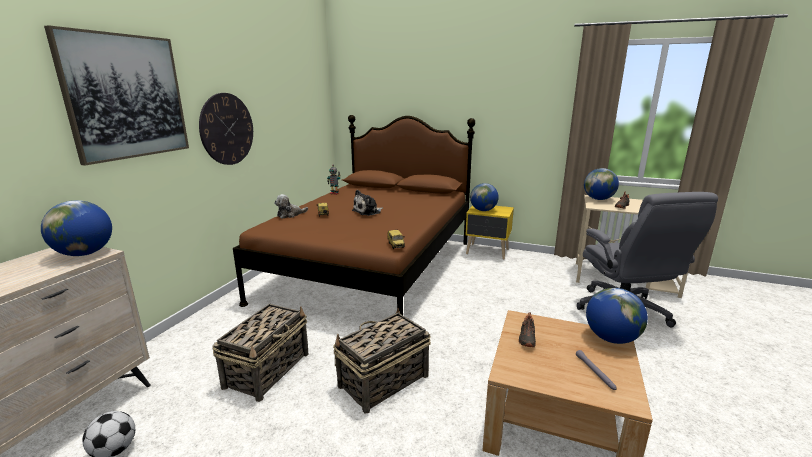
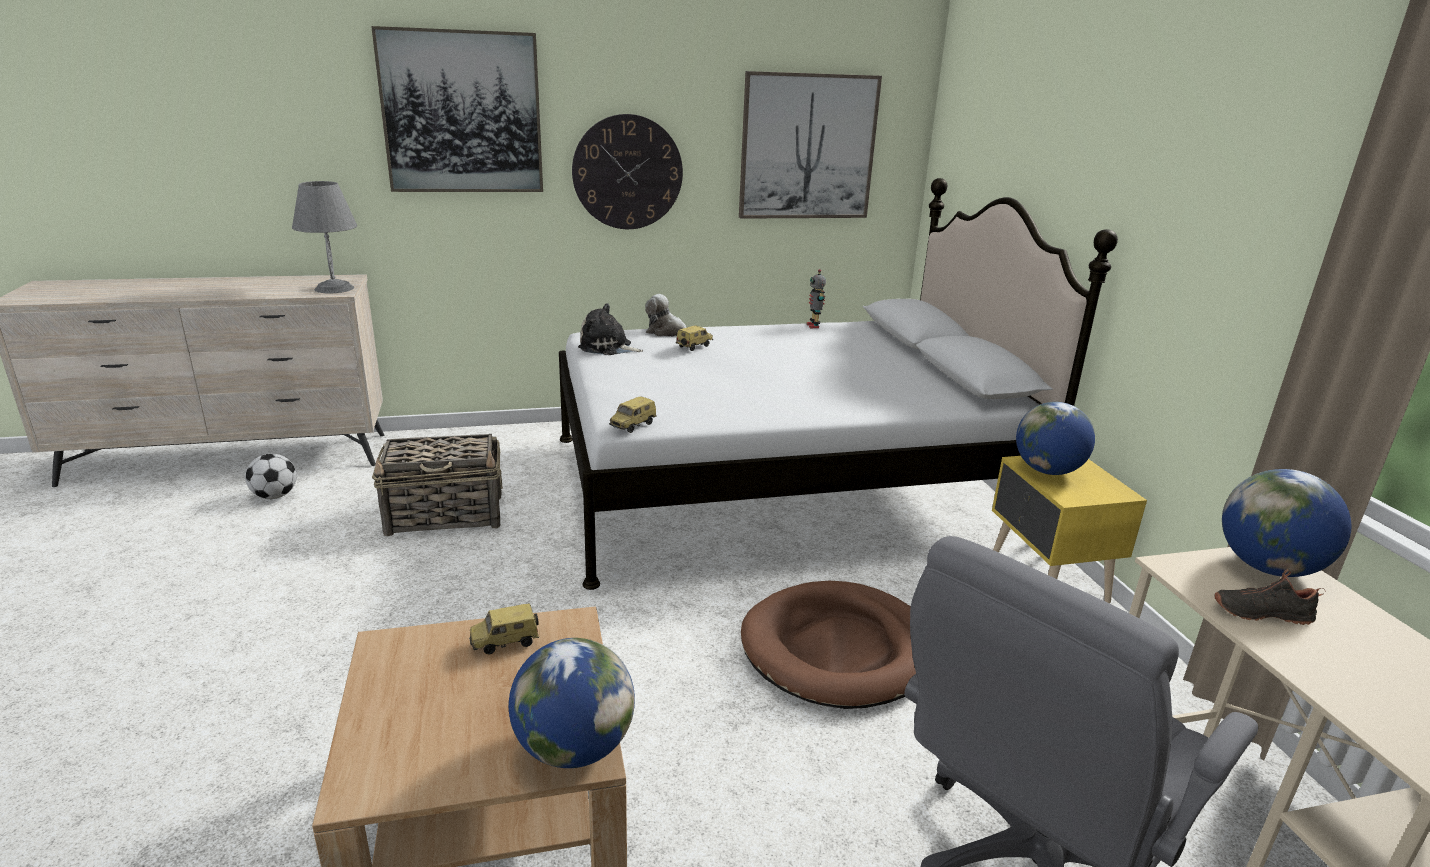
camera: 55 degrees right, 5 degrees up
(85, 253) = (335, 288): globe -> grey table lamp
(295, 106) = (807, 147): none -> picture
(368, 212) = (759, 369): plush toy -> plush toy (608, 348)
(372, 269) = (782, 487): brown bed -> white bed
(382, 381) = (479, 606): basket -> none
(497, 300) = (839, 650): none -> brown dog bed
(526, 338) = (505, 643): black shoe -> toy car
(595, 373) = (430, 739): grey flashlight -> none

